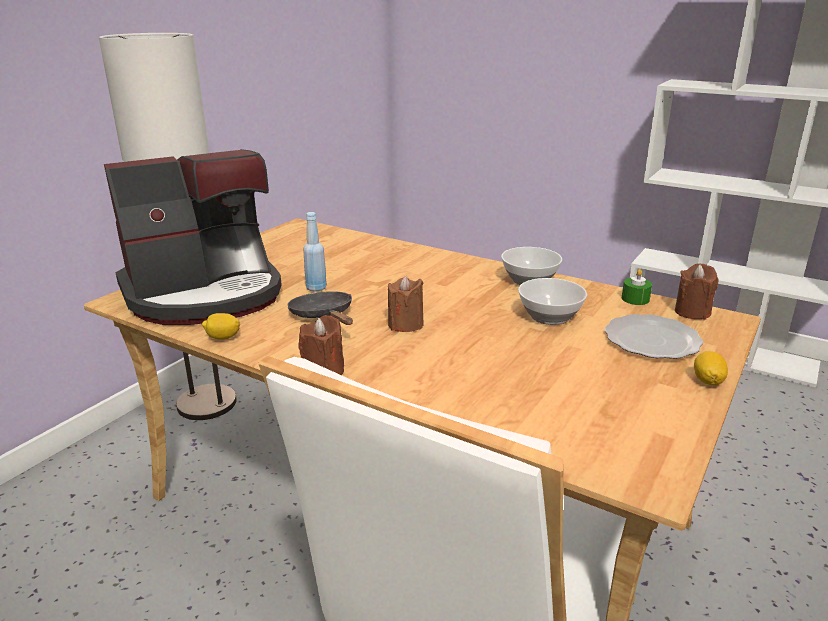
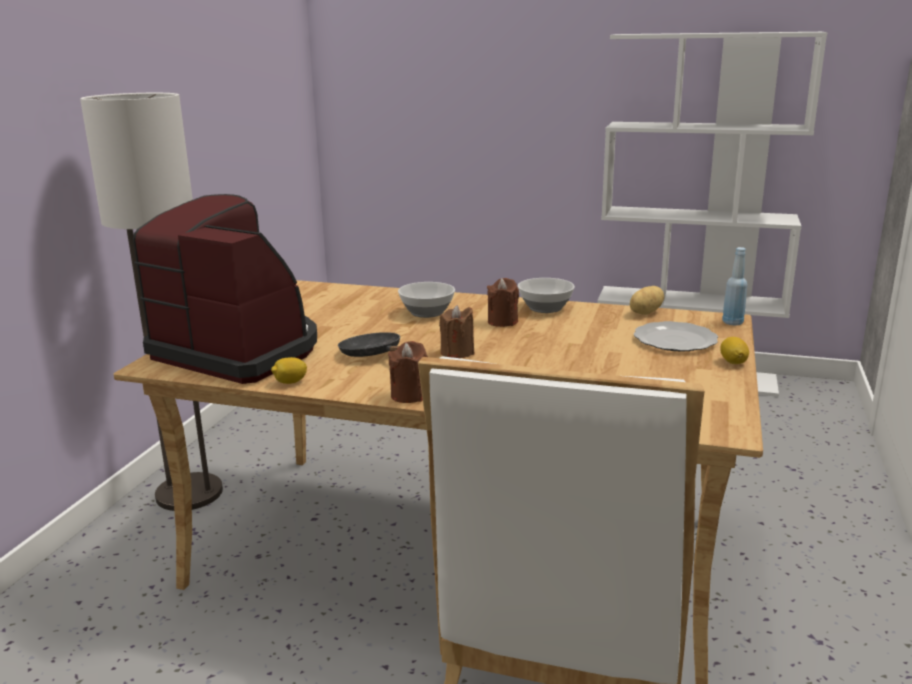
camera: 15 degrees left, 5 degrees down
(205, 294) = (239, 351): coffee machine -> coffee machine turned 105 degrees counterclockwise
(316, 288) = (348, 334): blue bottle -> blue bottle (732, 323)
(551, 317) = (582, 333): bowl -> bowl (428, 312)
(635, 299) = (644, 312): green candle -> potato
(692, 312) = (696, 317): brown candle -> brown candle (502, 322)

